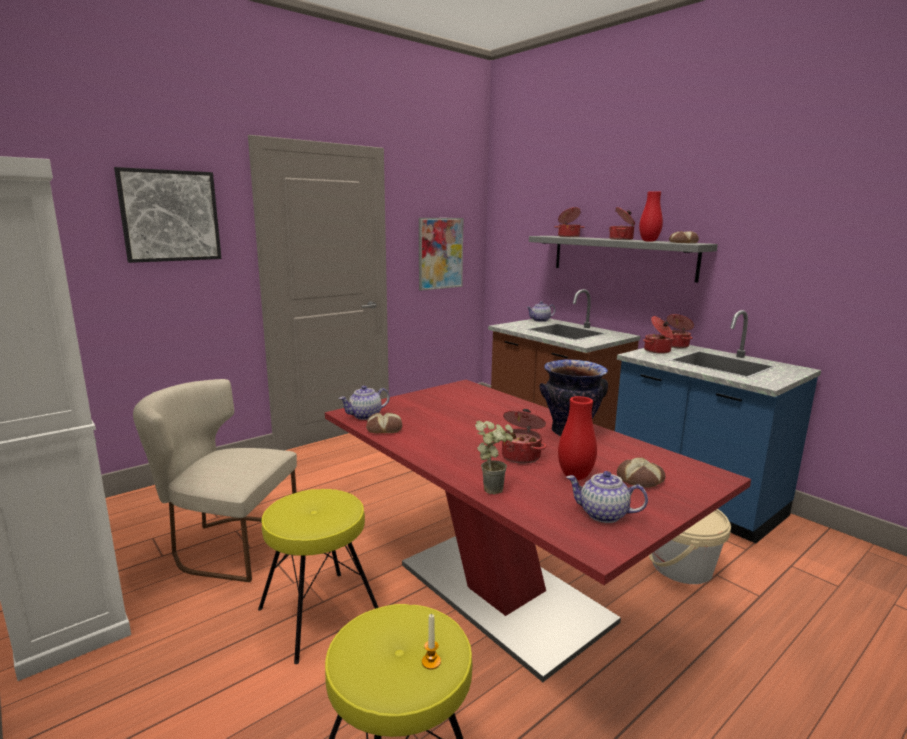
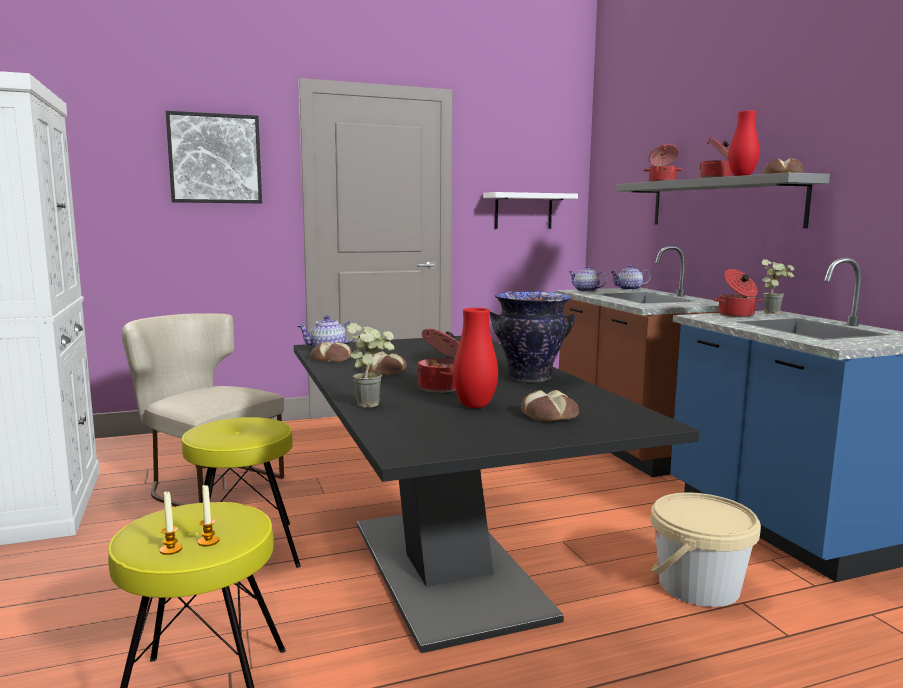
camera: 20 degrees right, 5 degrees down
(407, 682) = (171, 549): none -> candle
(440, 253) = (523, 211): picture -> white shelf
(451, 440) = (385, 371): none -> bread
(503, 592) = (447, 568): red dining table -> black dining table
(603, 514) = (456, 432): teapot -> teapot (585, 291)
(676, 345) = (774, 313): cooking pot -> potted plant

